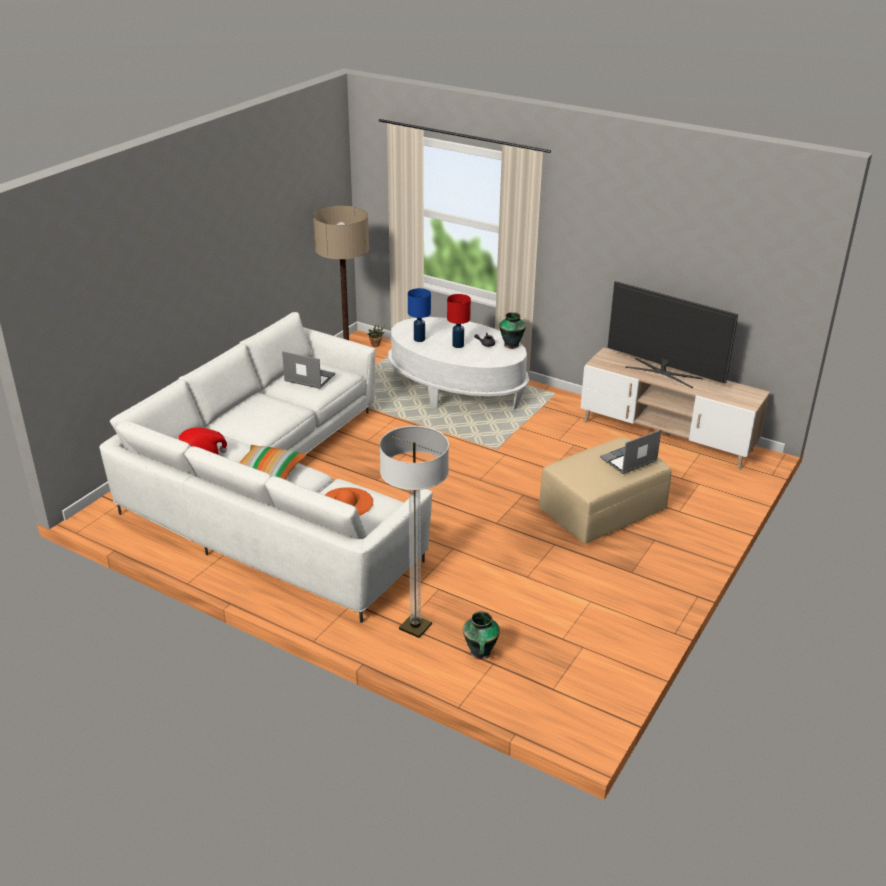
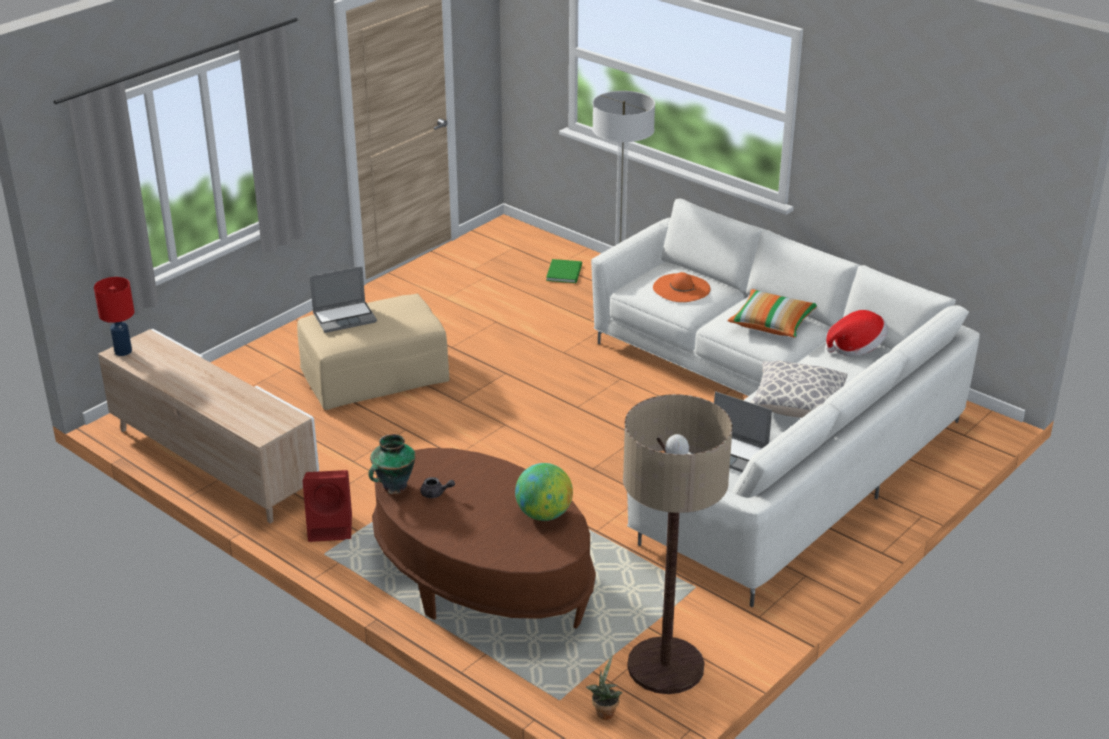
camera: 170 degrees left, 0 degrees up
(259, 411) = (796, 406): none -> pillow
(419, 339) = (544, 514): blue table lamp -> globe
(456, 389) = (482, 580): white coffee table -> brown coffee table
(458, 345) = (482, 495): red table lamp -> red table lamp (122, 351)
(480, 653) = (565, 272): vase -> green book
(560, 406) = (331, 527): none -> red speaker
(663, 372) = (210, 393): television -> none

